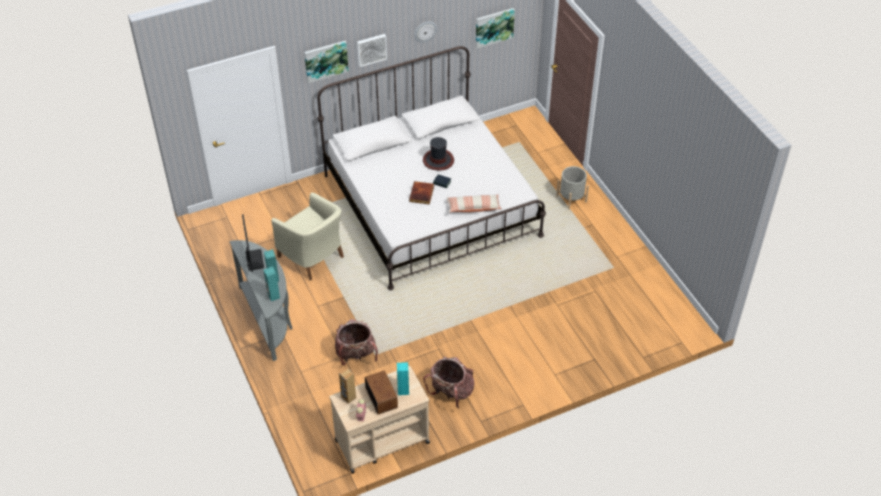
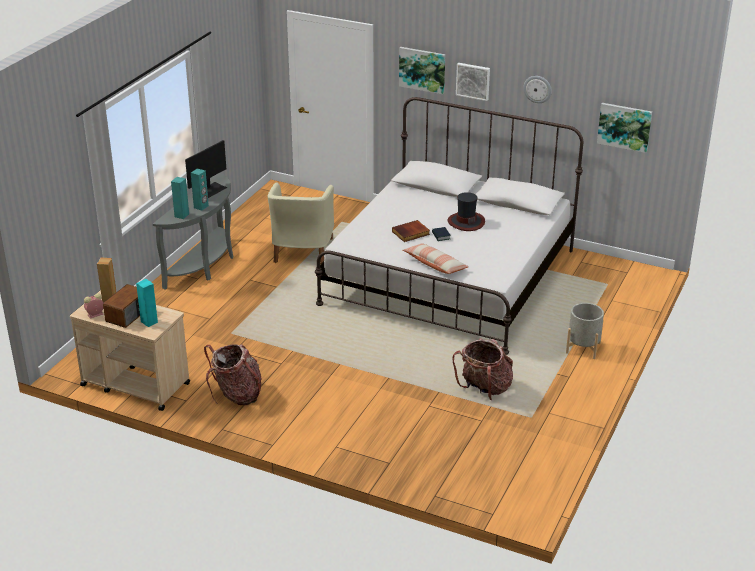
camera: 50 degrees right, 15 degrees down
(356, 354) = (219, 324): backpack -> backpack (484, 389)

